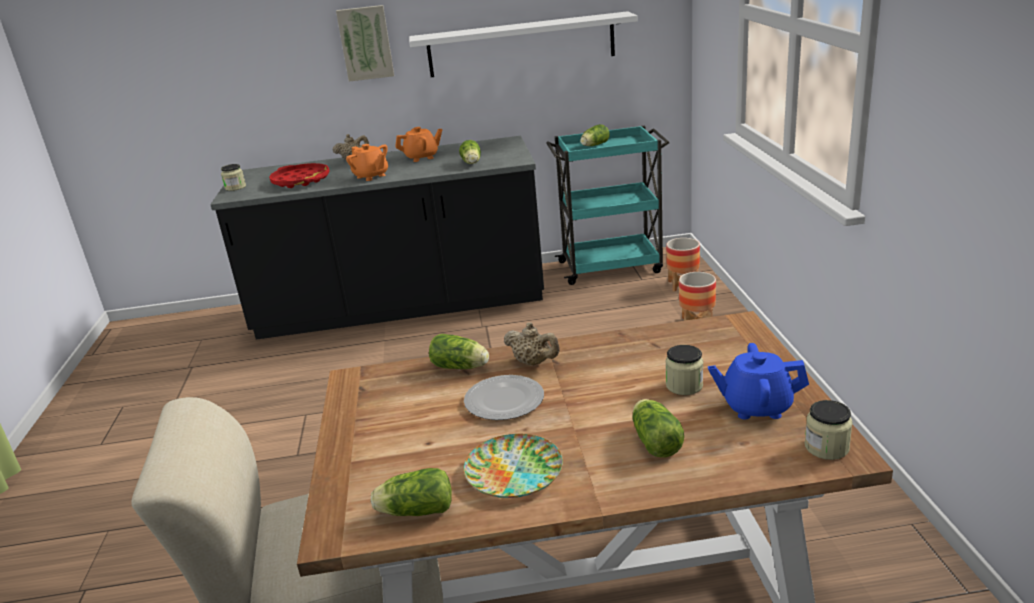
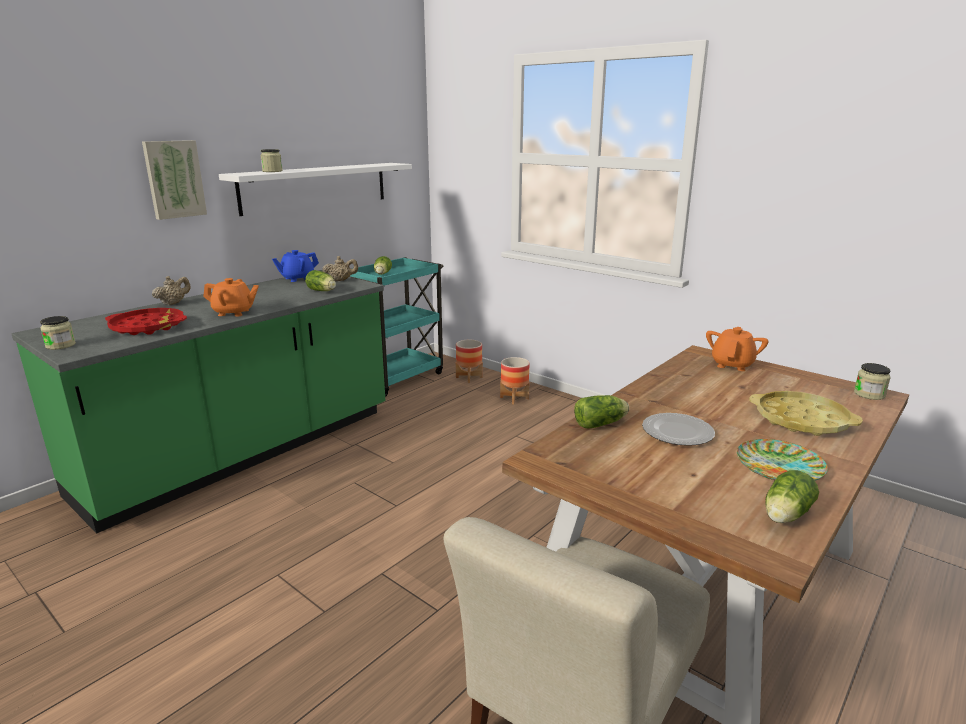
camera: 45 degrees left, 5 degrees down
(401, 306) = (243, 452): black counter -> green counter
(422, 157) = (257, 293): orange teapot -> orange teapot (732, 364)
(533, 362) = (641, 405): beige teapot -> beige teapot (341, 280)
(655, 440) = (801, 420): lettuce -> yellow tray
(684, 385) = (749, 389): jar -> jar (272, 171)
(756, 407) = (802, 388): blue teapot -> blue teapot (297, 278)

